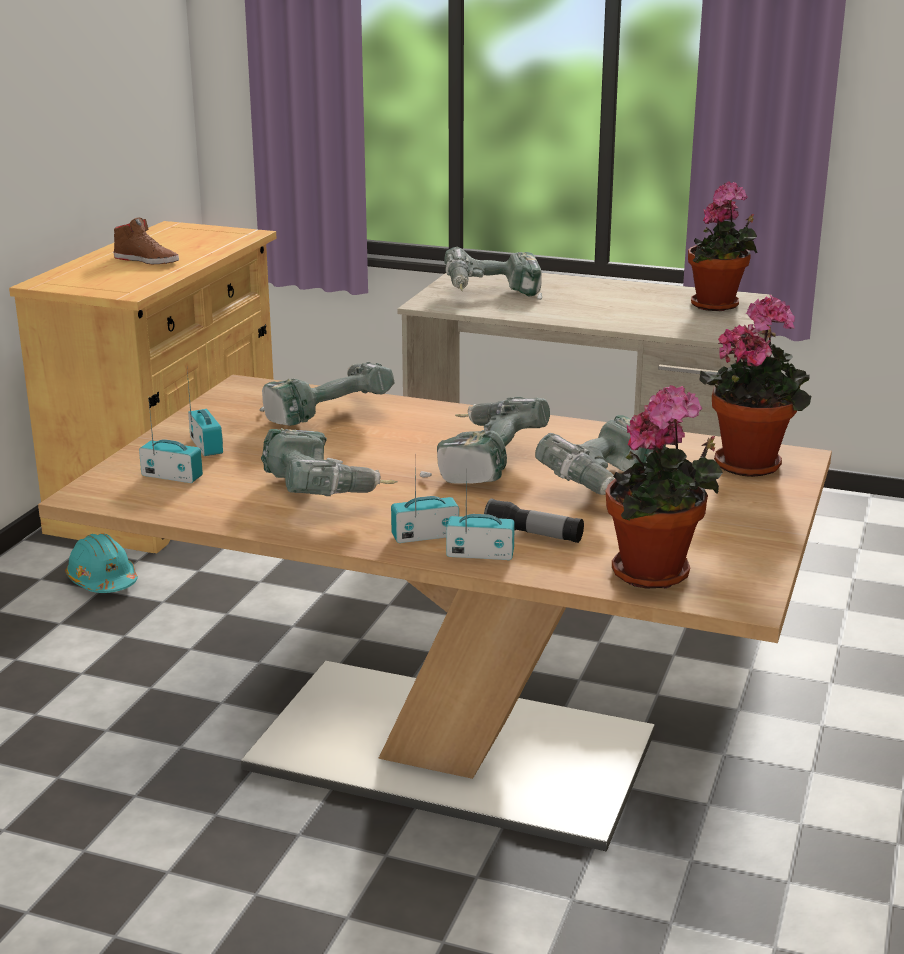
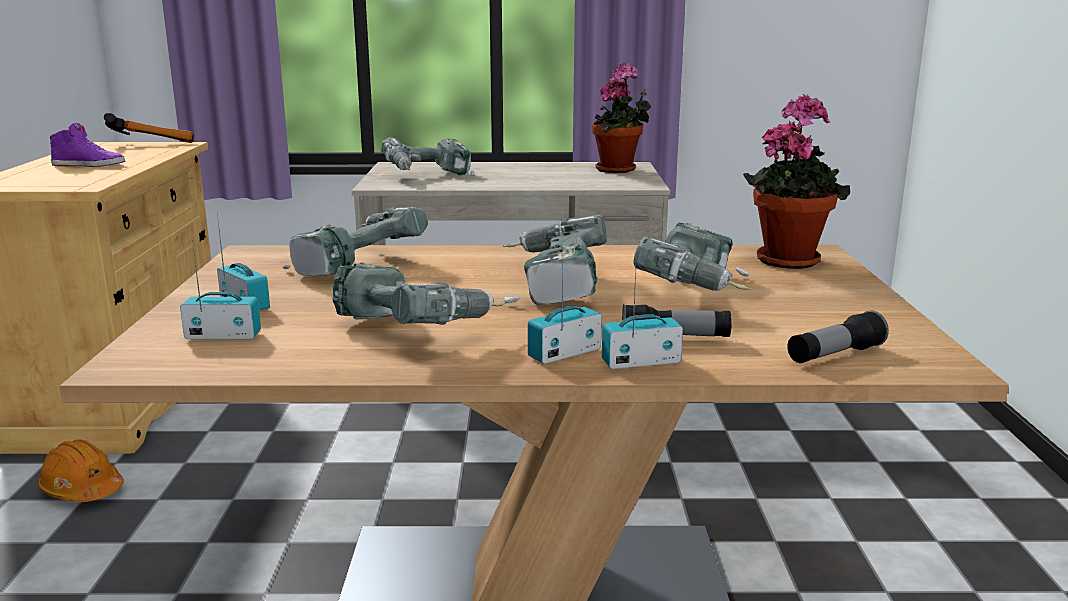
camera: 20 degrees left, 5 degrees down
(102, 581) = (82, 489): turquoise hard hat -> orange hard hat
(147, 260) = (89, 165): brown shoe -> purple shoe
(221, 229) = (152, 143): none -> hammer
(657, 575) = (834, 355): potted plant -> flashlight

